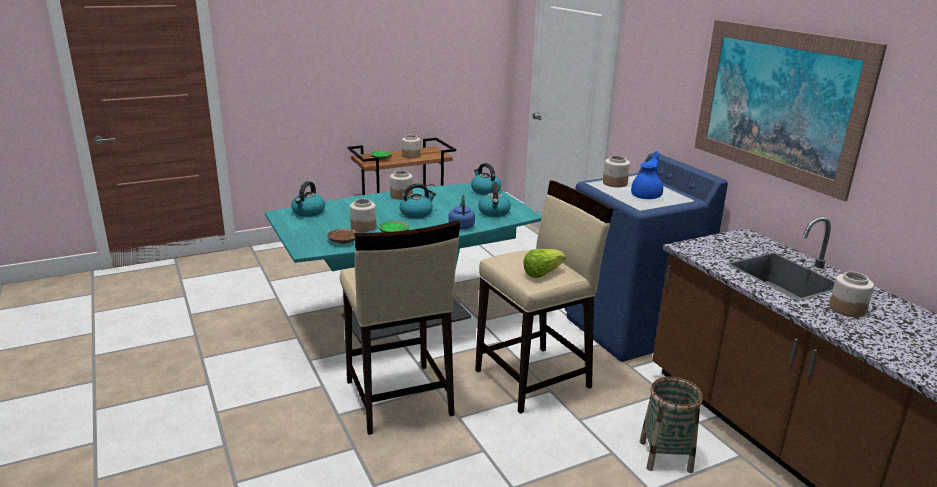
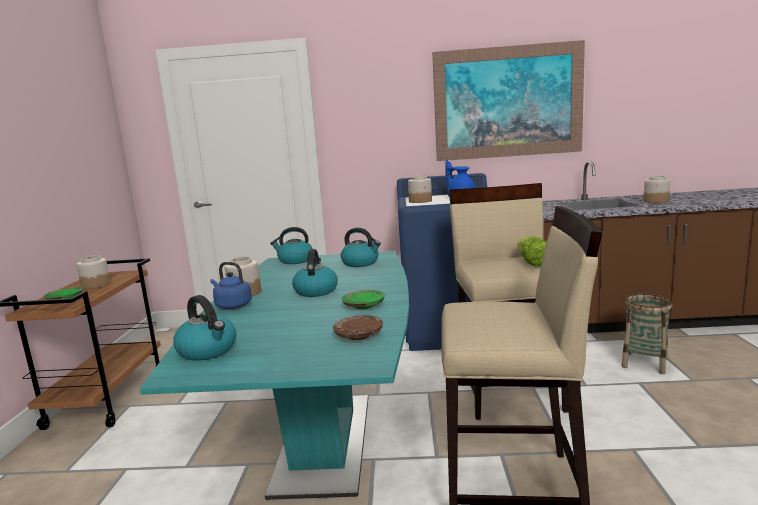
camera: 60 degrees left, 10 degrees down
(363, 227) = (322, 320): jar -> none
(461, 226) = (382, 277): blue kettle -> blue kettle (232, 305)

